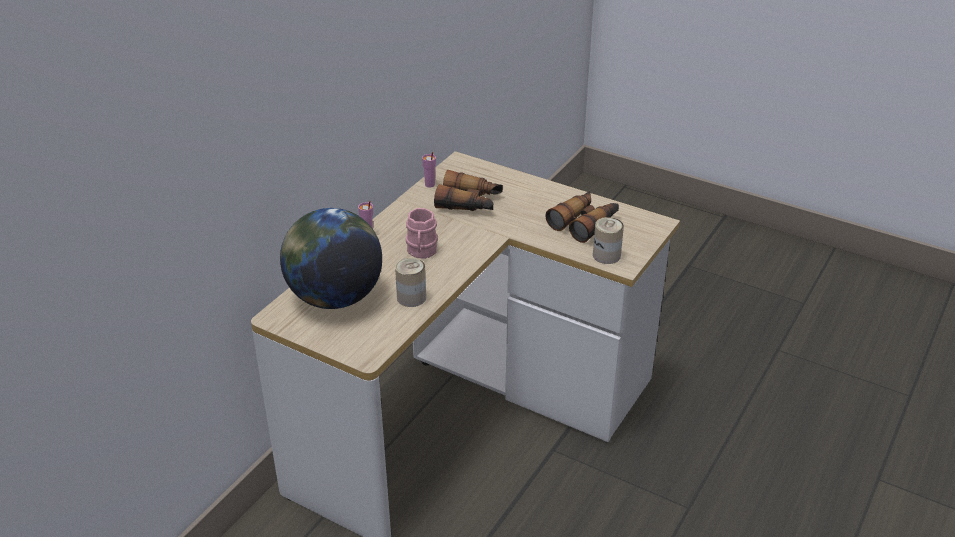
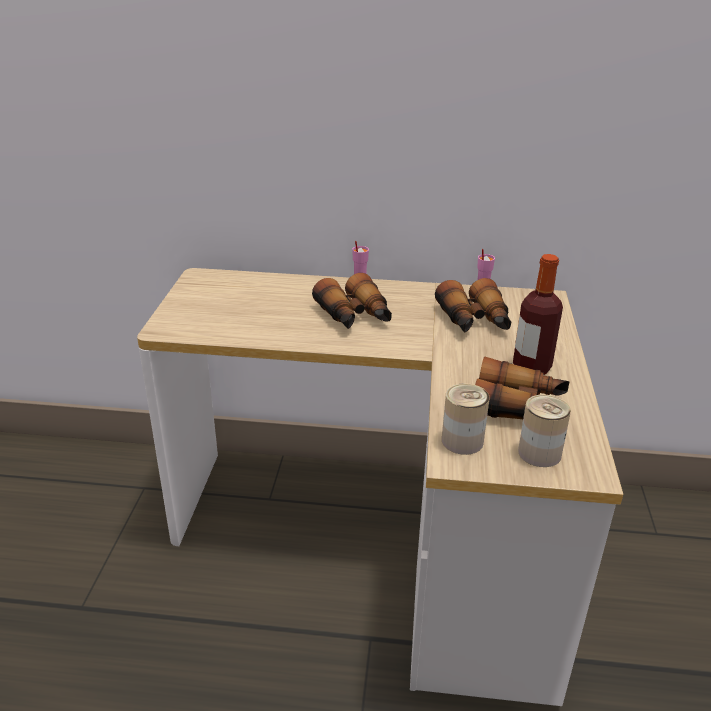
camera: 65 degrees right, 5 degrees down
(334, 297) = (245, 293): globe -> none
(411, 297) = (271, 330): can -> can (539, 453)
(421, 252) = (355, 316): pink mug -> binoculars
(544, 202) = (531, 367): none -> bottle

